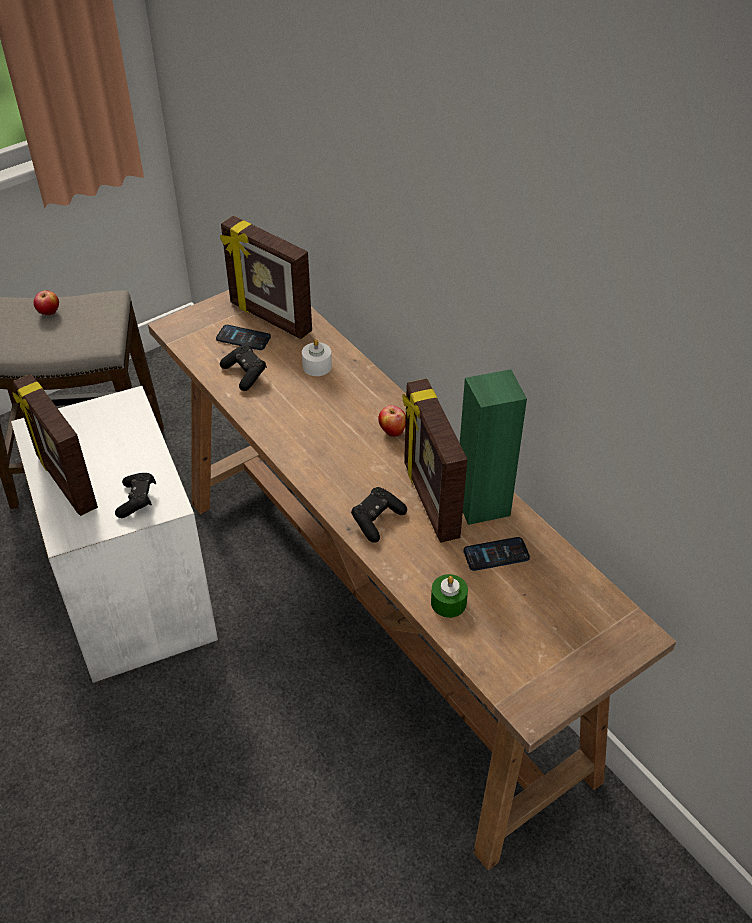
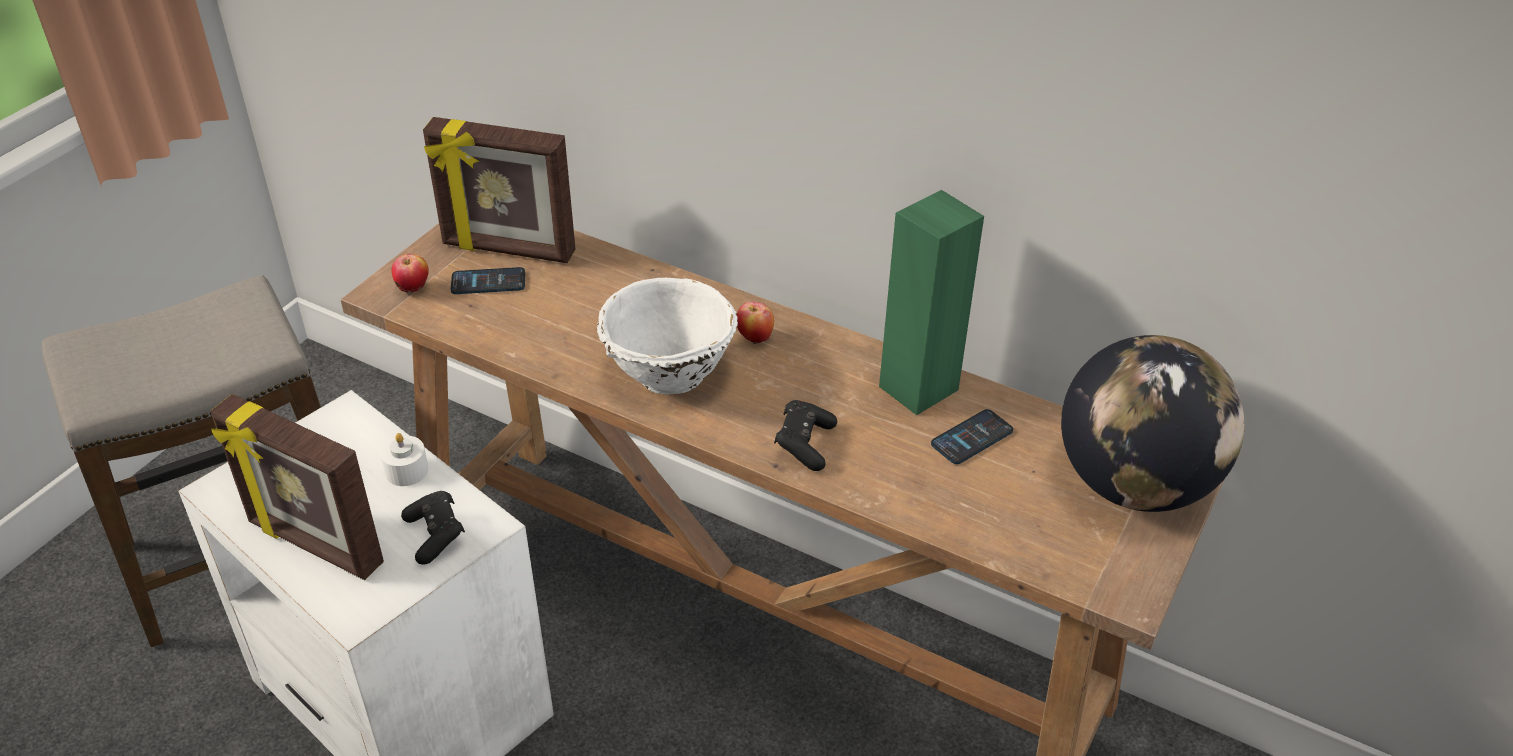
camera: 25 degrees left, 5 degrees down
(49, 313) = (161, 332): apple -> apple (413, 289)
(245, 374) = (519, 323): black game controller -> none
(317, 366) = (608, 289): white candle -> white candle (406, 470)
(318, 440) = (668, 374): none -> white bowl
(429, 500) = (853, 402): picture frame -> none
(448, 602) = (954, 510): green candle -> none
(592, 630) = (1133, 484): none -> globe

